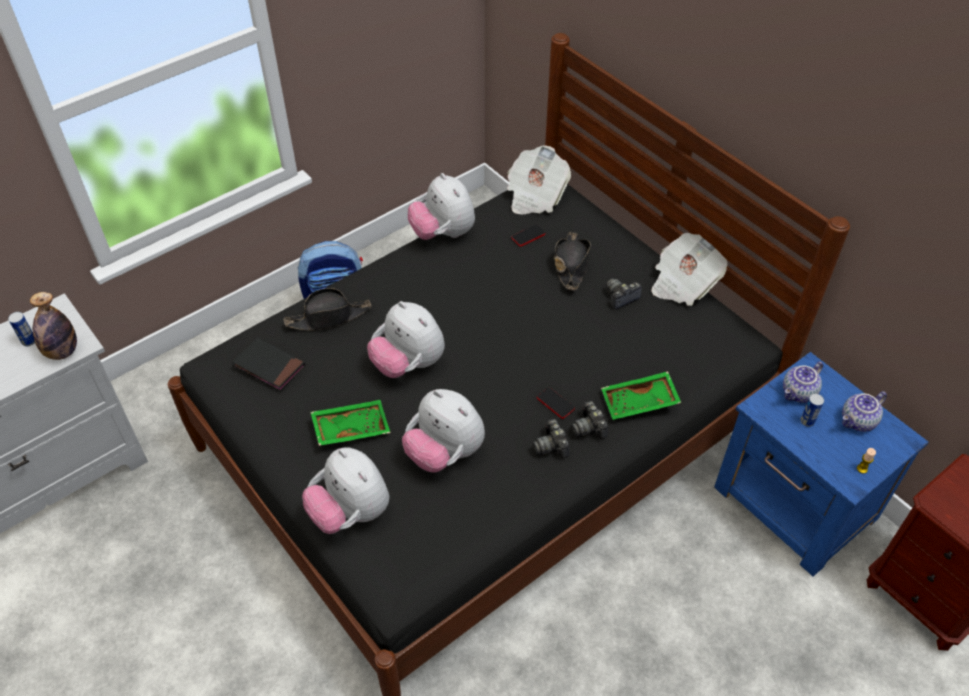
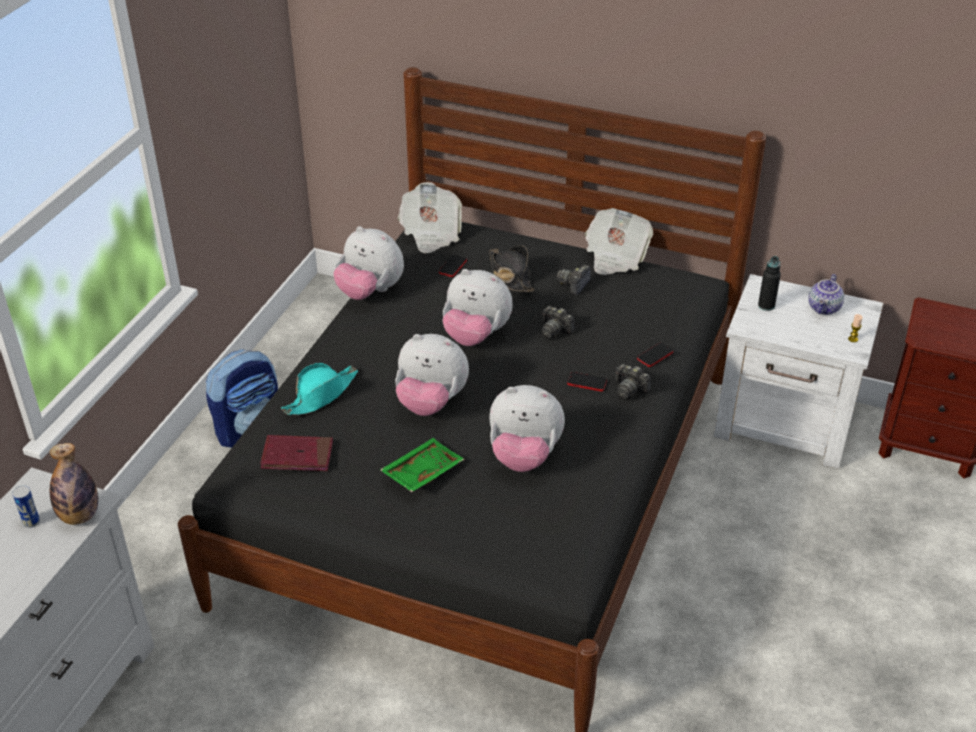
camera: 30 degrees left, 10 degrees down
(269, 366) = (297, 456): black book -> red book
(329, 317) = (321, 395): black hat -> turquoise hat
(350, 512) = (479, 536): plush toy -> plush toy (476, 335)
(551, 446) = (610, 414): camera -> camera (555, 330)
(639, 403) = (655, 355): green tray -> phone
(795, 505) = (786, 423): blue nightstand -> white nightstand
(799, 393) = (766, 306): teapot -> black bottle
(807, 421) = (788, 322): can -> none

